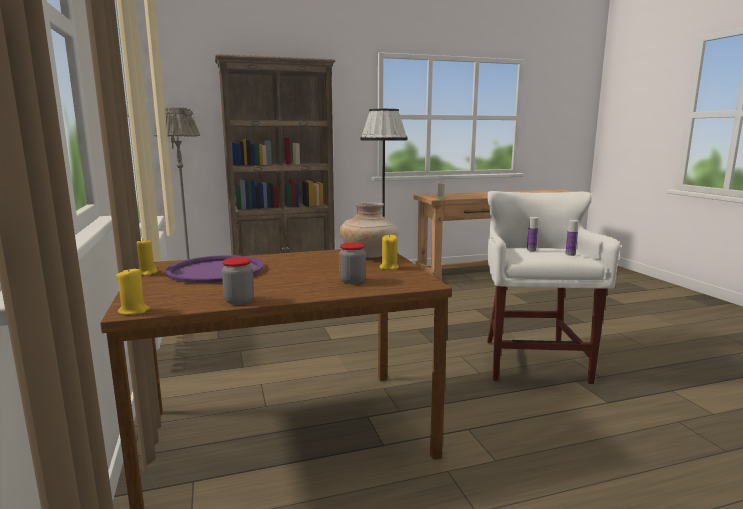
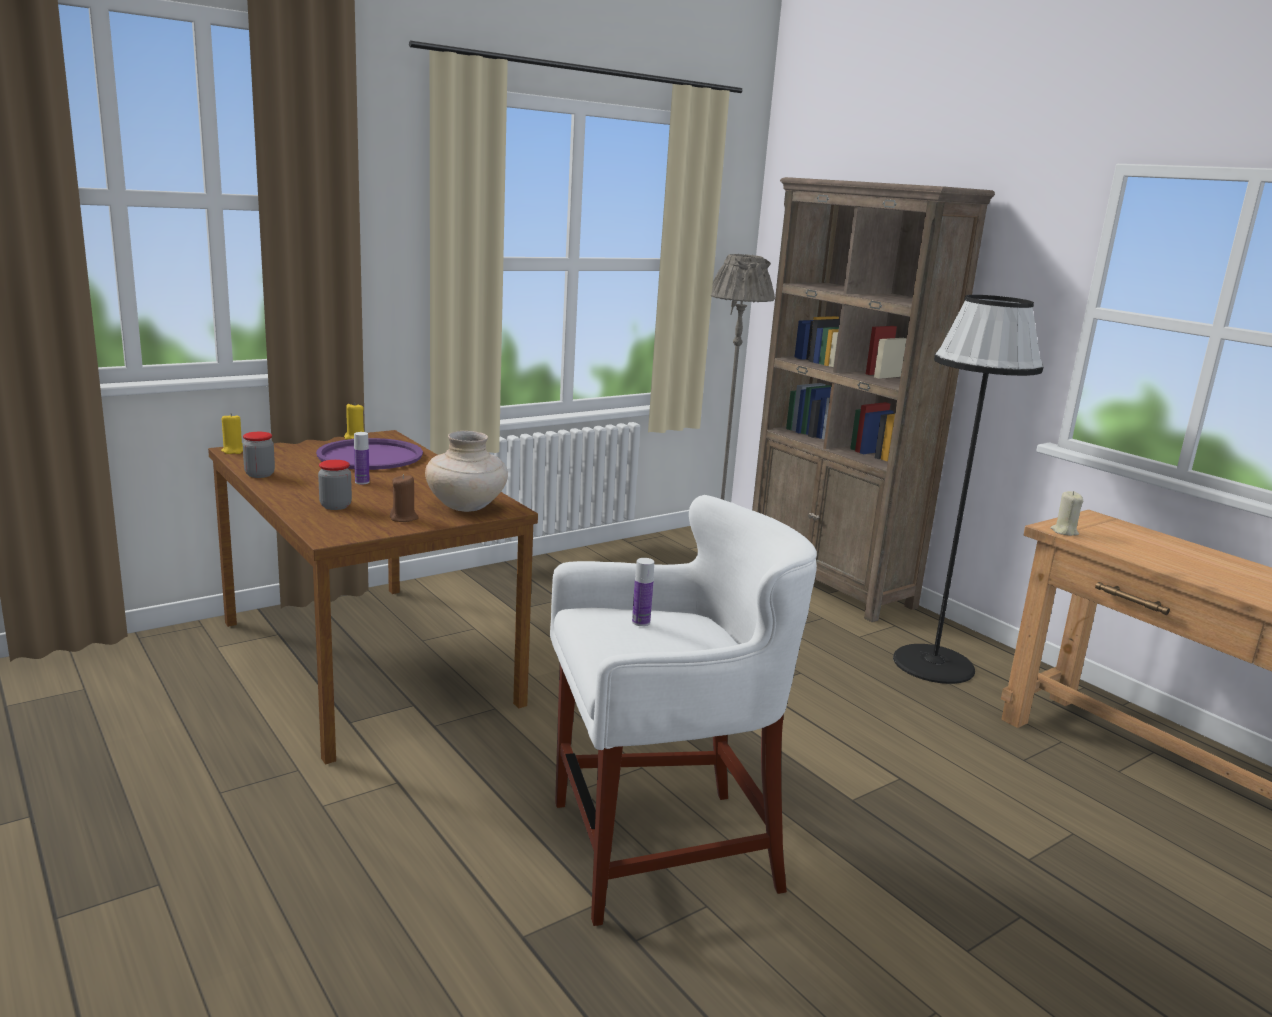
camera: 70 degrees right, 5 degrees up
(389, 267) = (404, 518): yellow candle -> brown candle
(570, 254) = (621, 653): bottle -> bottle (362, 482)

